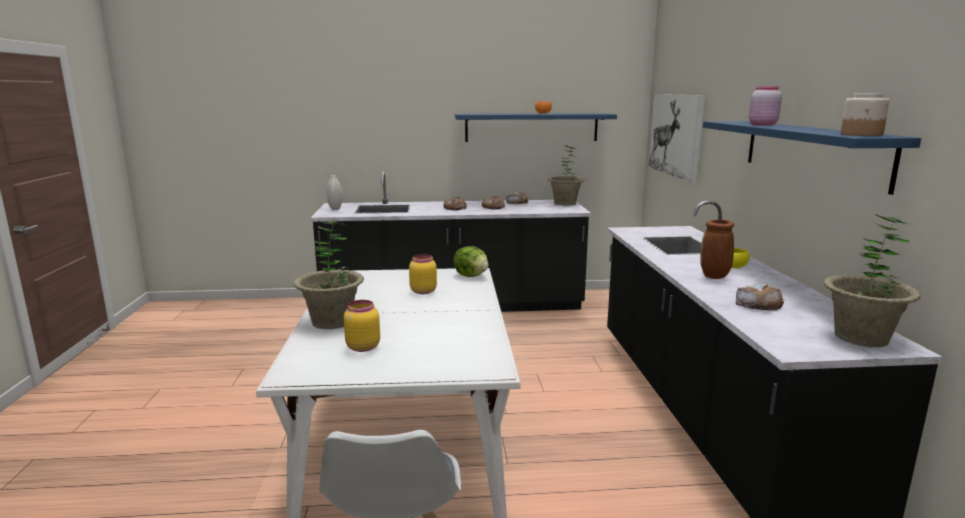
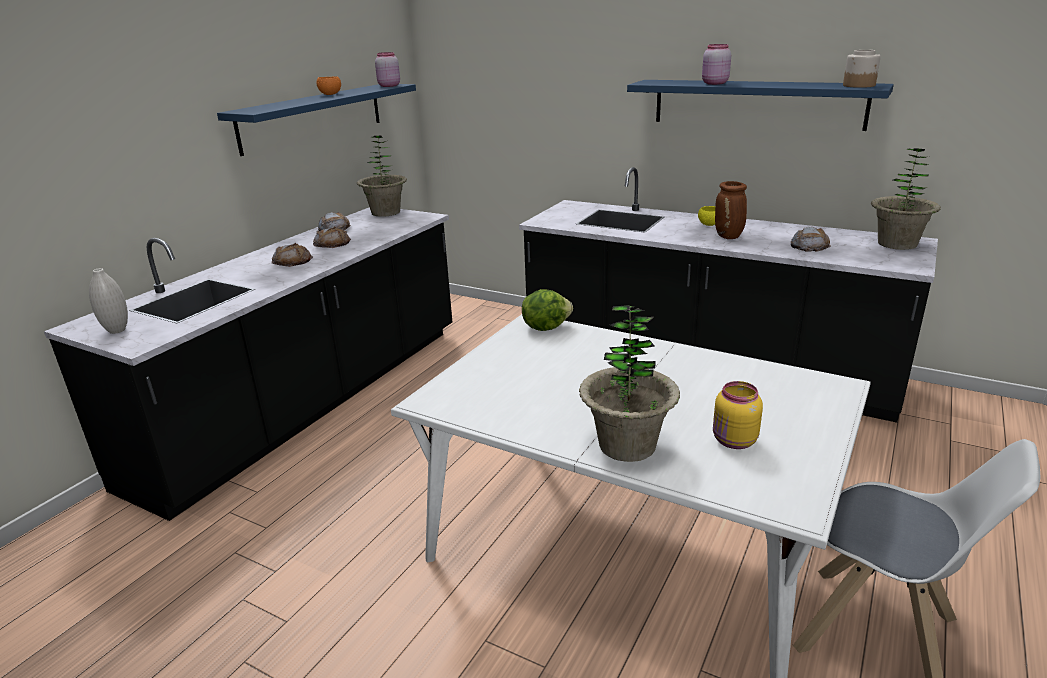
camera: 55 degrees left, 10 degrees up
(422, 291) = (570, 366): yellow jar -> none
(596, 113) = (388, 86): none -> pink jar
(675, 135) = (495, 102): picture -> none

